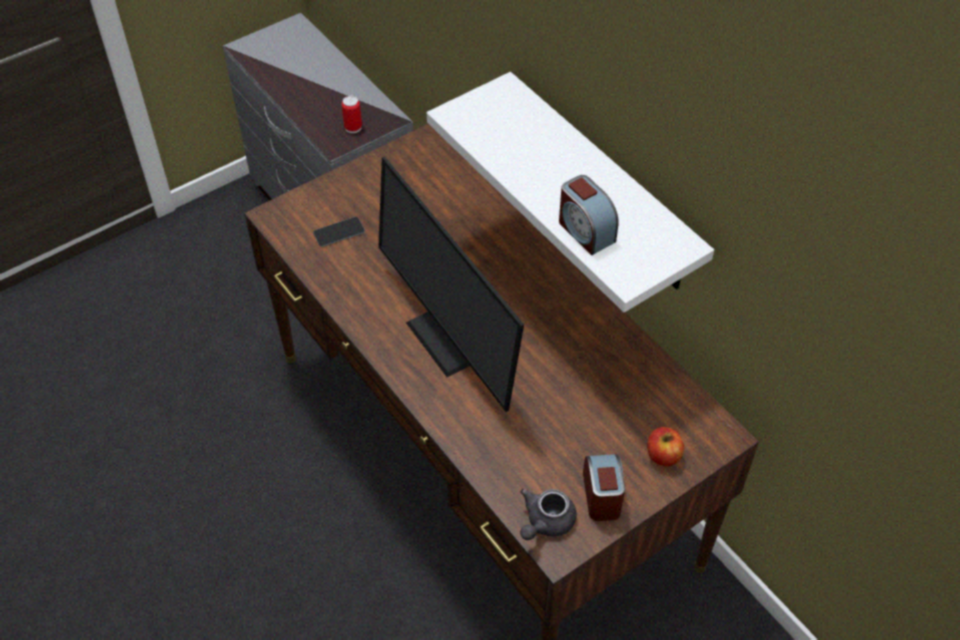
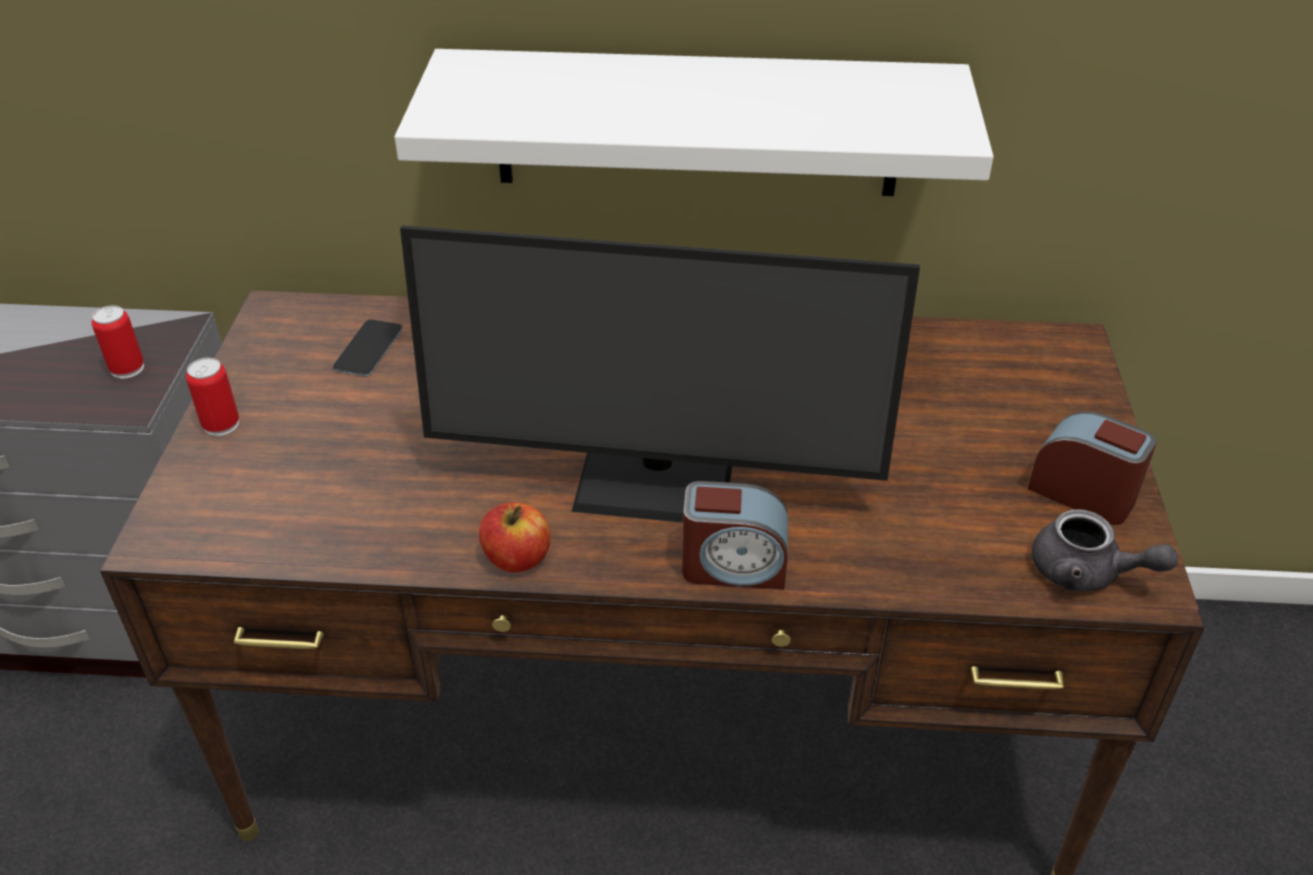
camera: 50 degrees left, 10 degrees down
(339, 232) = (306, 484): phone -> phone (368, 348)
(344, 182) = (221, 424): none -> can
(545, 522) = (1087, 573): grey teapot -> grey teapot turned 45 degrees counterclockwise
(585, 231) = (821, 125): alarm clock -> alarm clock (733, 566)
(663, 455) = (1060, 405): apple -> apple (517, 558)

